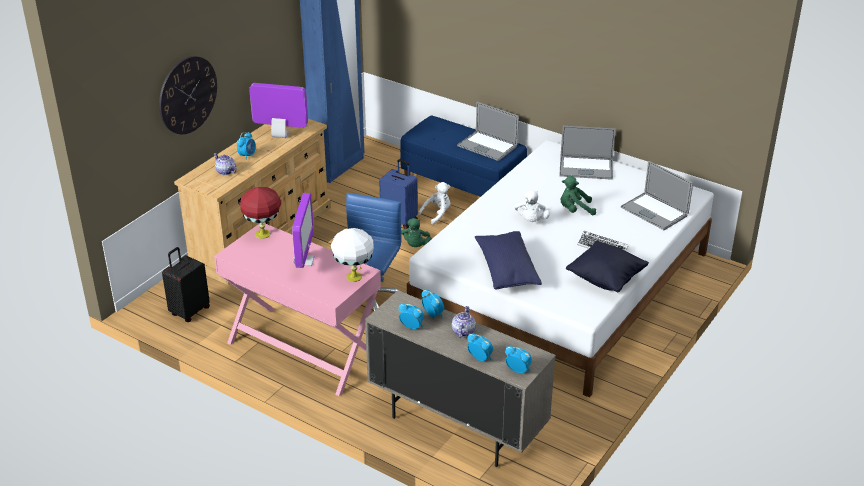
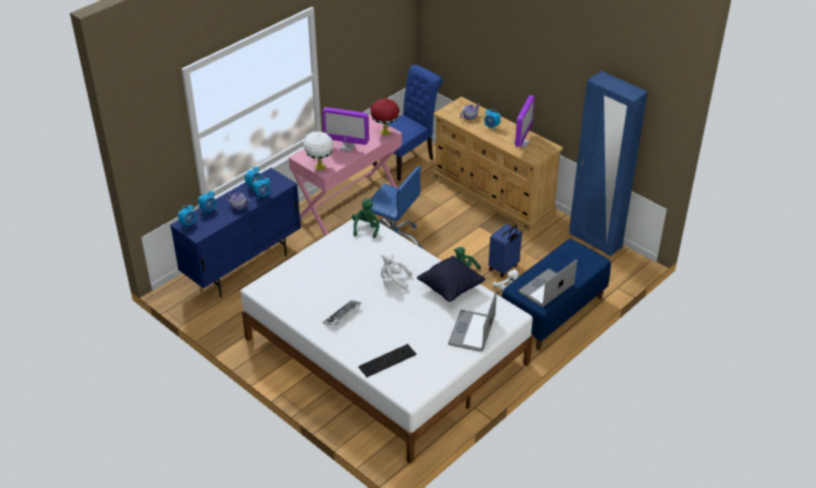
camera: 100 degrees right, 5 degrees up
(187, 95) = (489, 55): wall clock -> none
(189, 311) = (406, 160): black suitcase -> blue chair
(456, 427) = (243, 268): beige cabinet -> blue cabinet
(506, 270) = (329, 257): blue pillow -> none
(575, 210) = (403, 310): green plush toy -> green plush toy (366, 228)
(605, 279) = (298, 308): black pillow -> black pillow (450, 288)
(654, 211) = (387, 360): laptop -> keyboard

